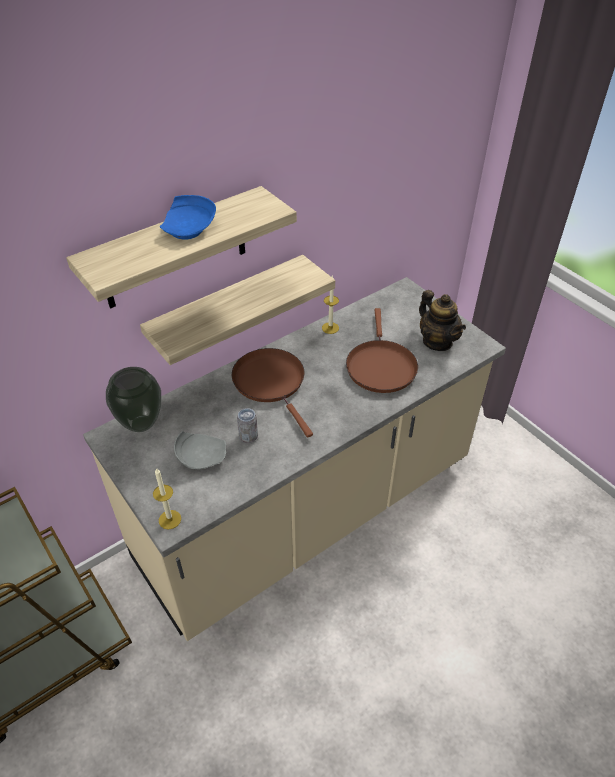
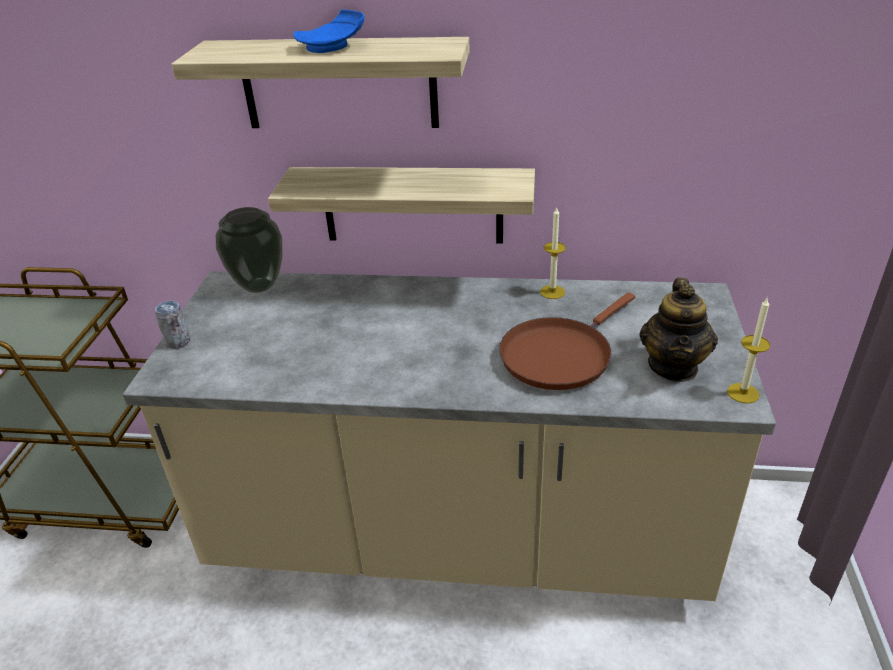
camera: 45 degrees right, 10 degrees down
(170, 519) = (165, 372): candle -> candle (743, 393)
(201, 456) = (263, 338): grey plate -> none
(248, 436) = (327, 345): can -> can (178, 342)
(271, 383) = (417, 311): brown frying pan -> none

